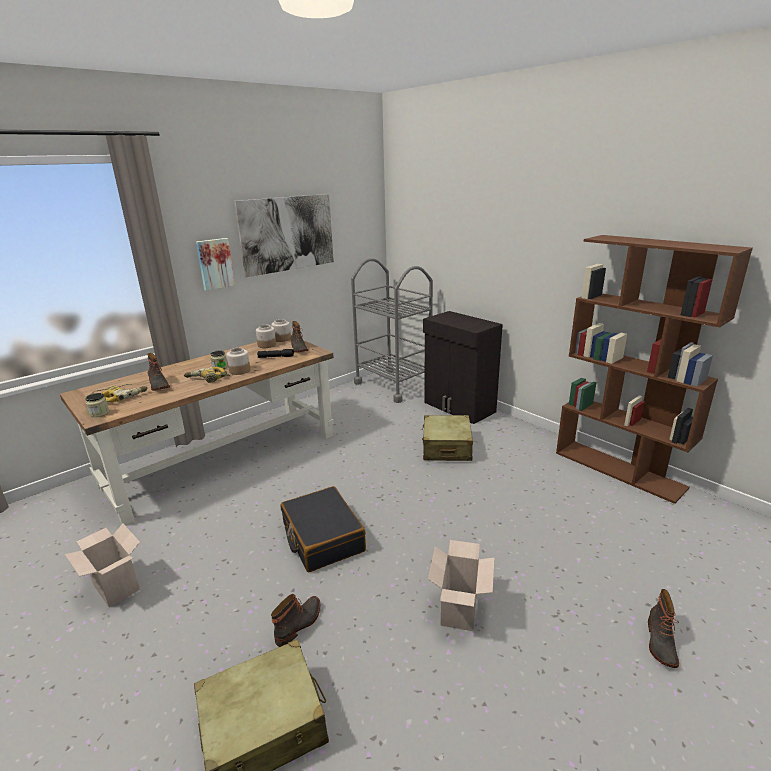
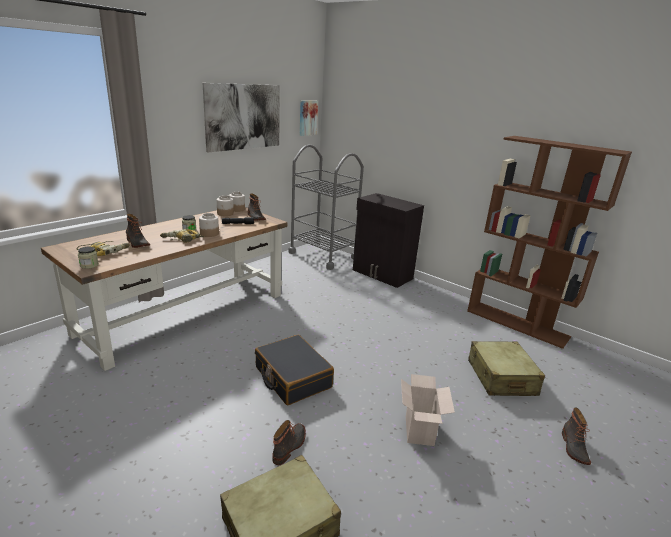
camera: 10 degrees left, 0 degrees up
(114, 587) = (111, 423): cardboard box -> none
(215, 263) = (182, 138): picture -> picture (307, 117)
(446, 447) = (379, 306): beige suitcase -> beige suitcase (501, 378)

